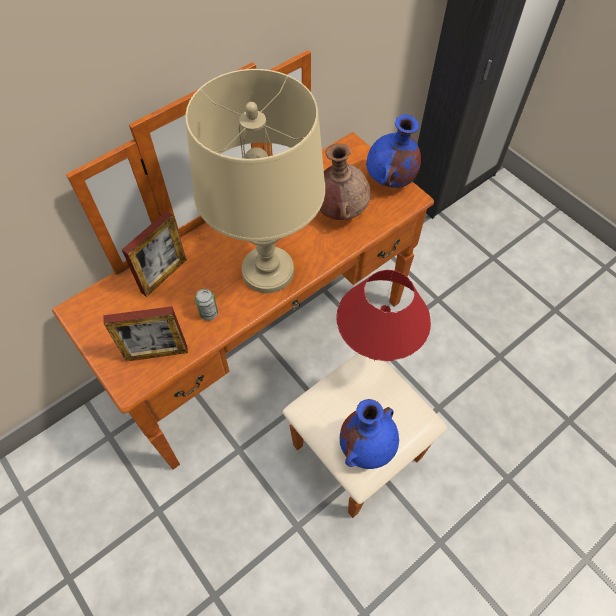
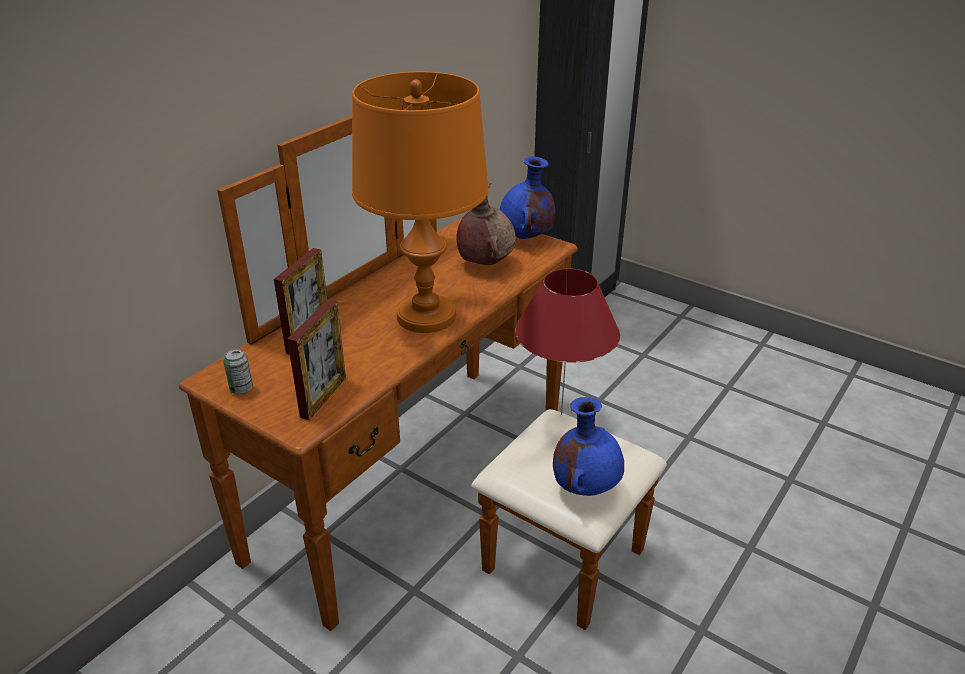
camera: 15 degrees left, 25 degrees down
(157, 353) = (323, 397): picture frame -> picture frame turned 45 degrees counterclockwise
(209, 313) = (373, 357): can -> can (241, 389)
(267, 271) = (426, 316): beige table lamp -> orange table lamp

